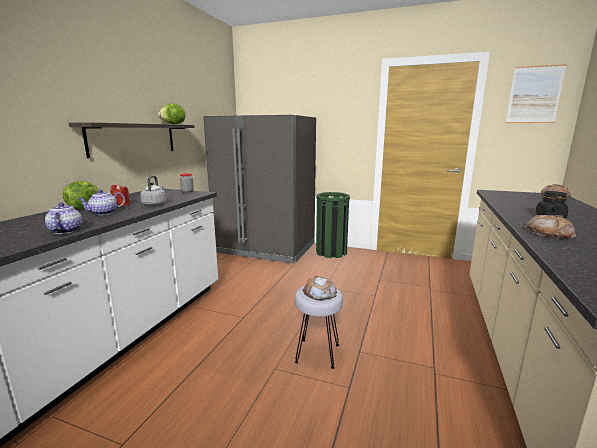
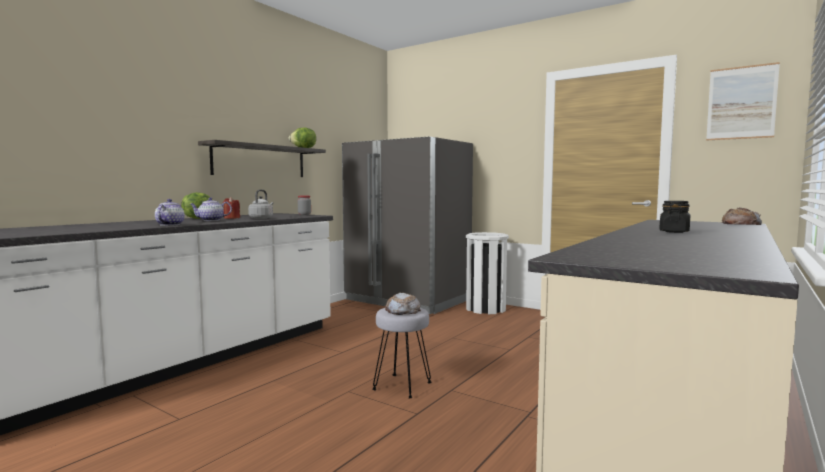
camera: 15 degrees right, 10 degrees down
(331, 252) = (486, 309): green trash can -> white trash can
(549, 233) = (635, 237): bread -> none

